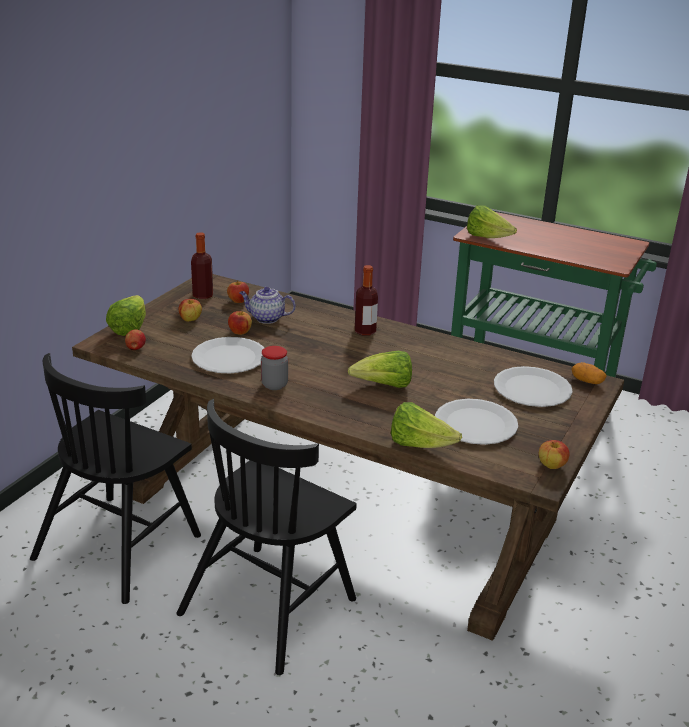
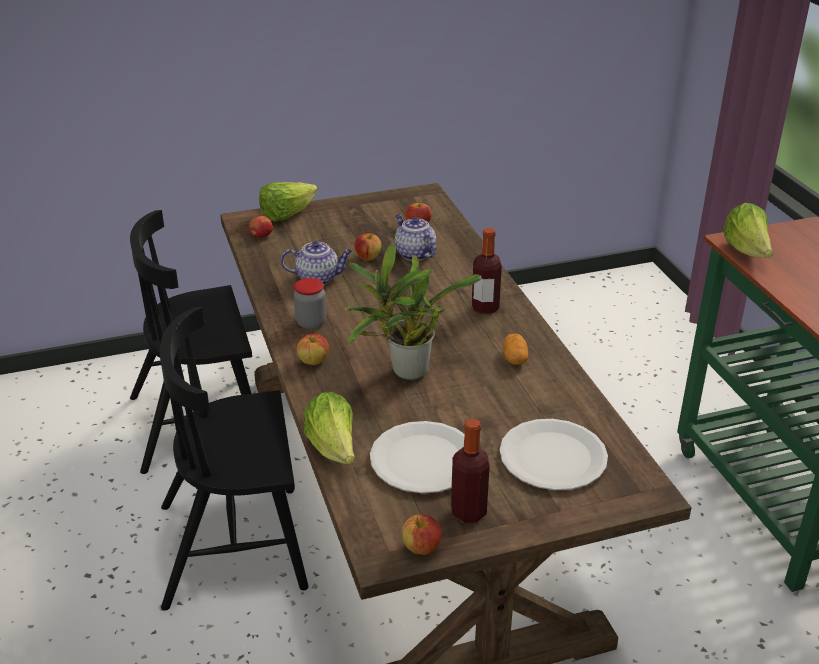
camera: 45 degrees right, 5 degrees up
(190, 319) = (347, 227): apple -> apple (313, 361)
(203, 295) = (396, 207): bottle -> bottle (468, 512)
(229, 357) = (318, 278): white plate -> teapot
(384, 386) = (405, 373): lettuce -> potted plant
(587, 381) = (637, 483): potato -> potato (515, 358)

